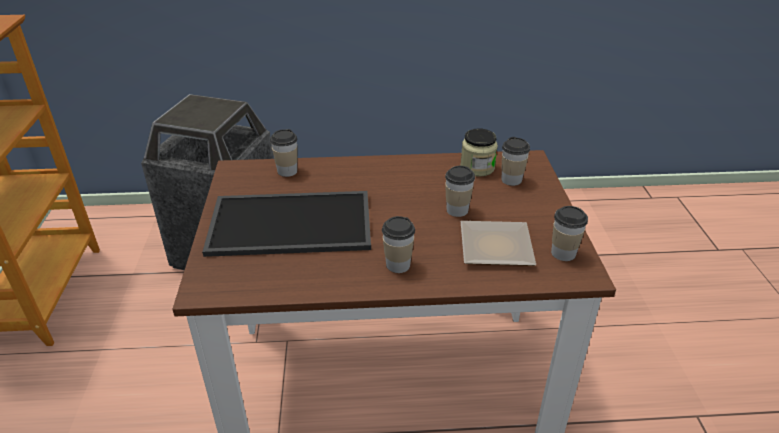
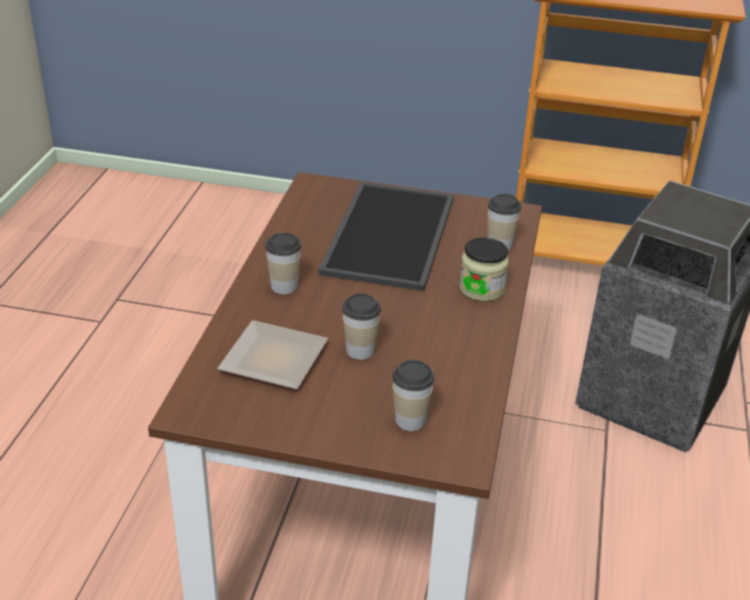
camera: 105 degrees right, 0 degrees up
(477, 168) = (455, 397): jar -> jar (481, 289)
(563, 253) = (231, 408): cup -> none

